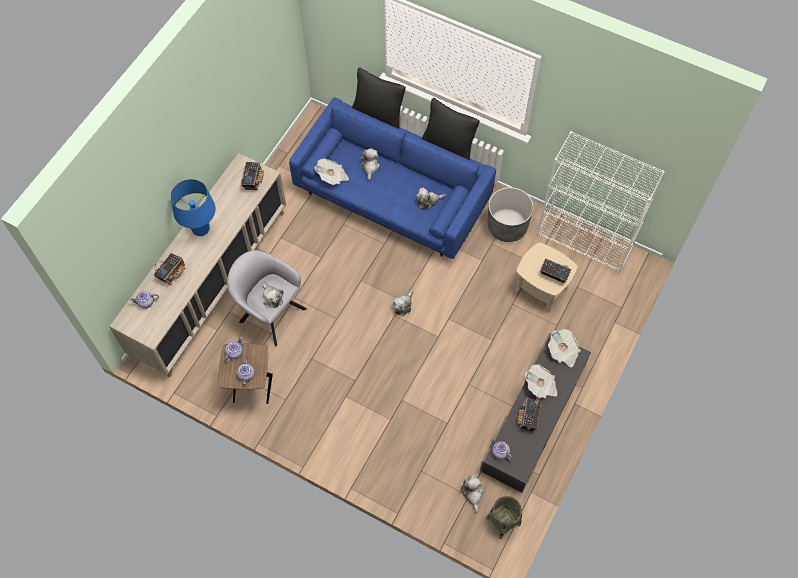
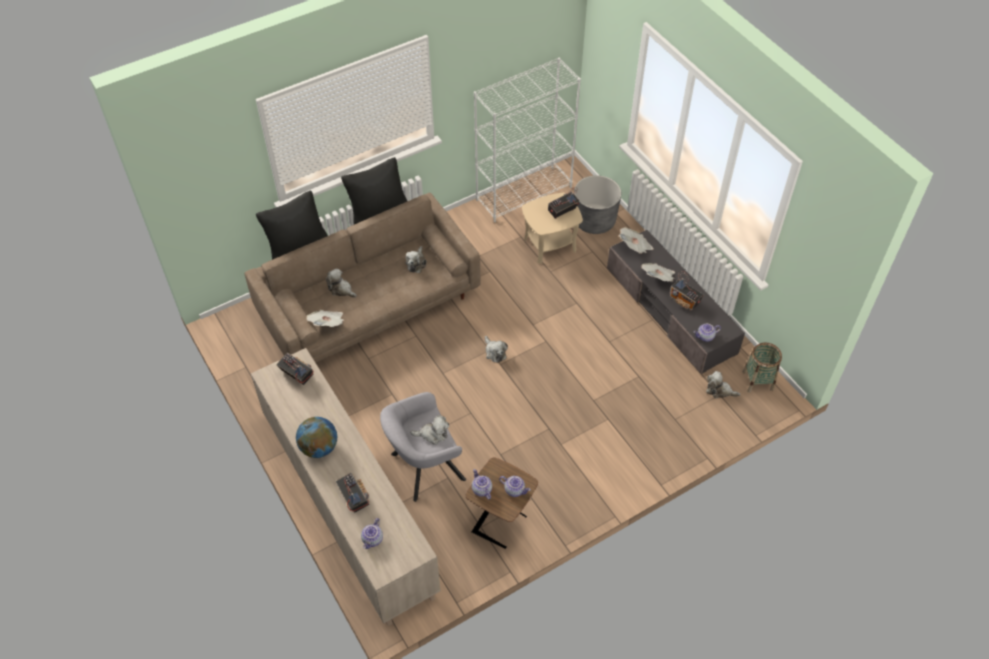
camera: 60 degrees left, 10 degrees down
(201, 229) = (319, 447): blue table lamp -> globe
(392, 196) = (369, 305): blue sofa -> beige sofa
(507, 226) = (469, 237): grey planter -> grey planter (594, 221)

